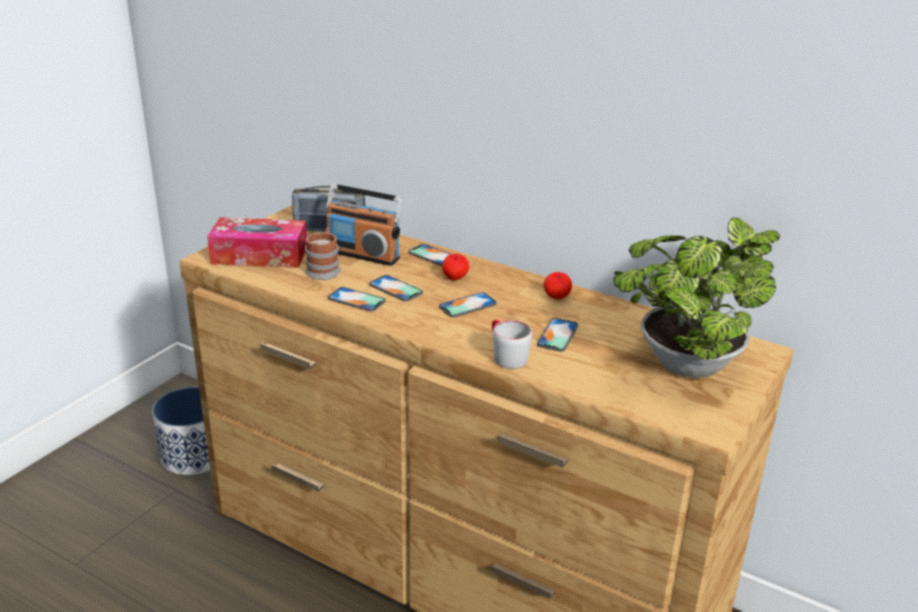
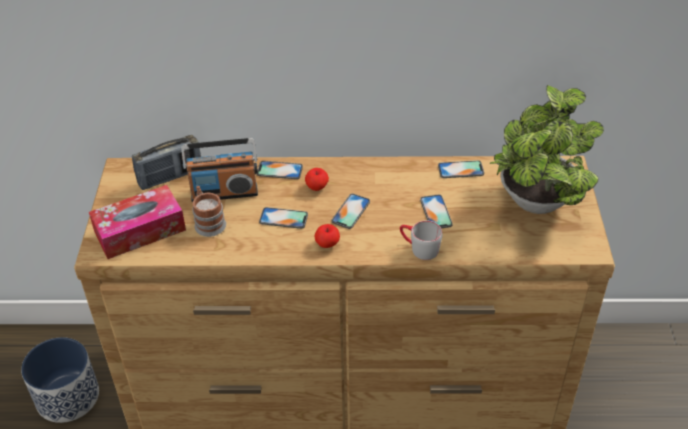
camera: 30 degrees left, 15 degrees up
(356, 300) = (265, 243): phone -> phone (460, 170)
(556, 297) = (404, 174): apple -> apple (327, 244)

